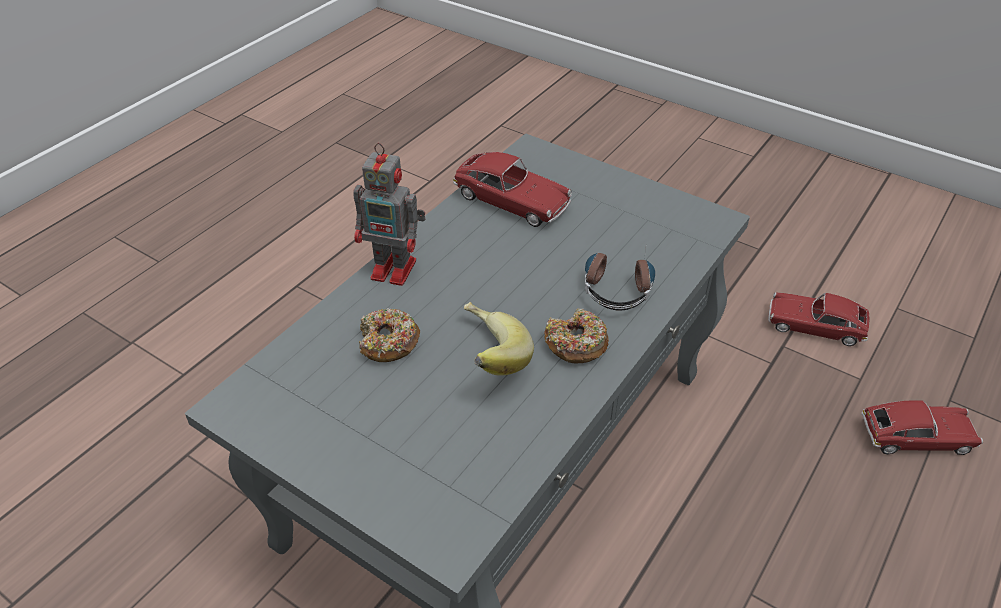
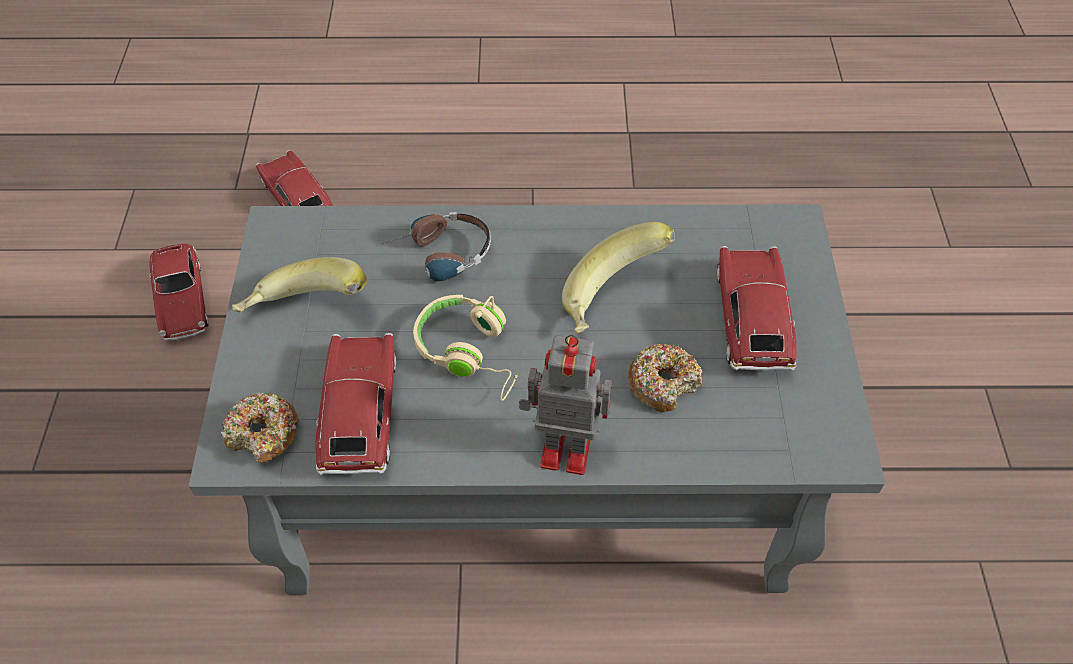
camera: 125 degrees left, 10 degrees up
(386, 432) = (751, 319): none -> toy car
(396, 270) = (563, 447): toy robot -> toy robot turned 60 degrees counterclockwise
(512, 263) = (471, 352): none -> beige headphones
(576, 344) = (543, 250): donut -> donut (263, 434)
(616, 206) = (305, 313): none -> banana

